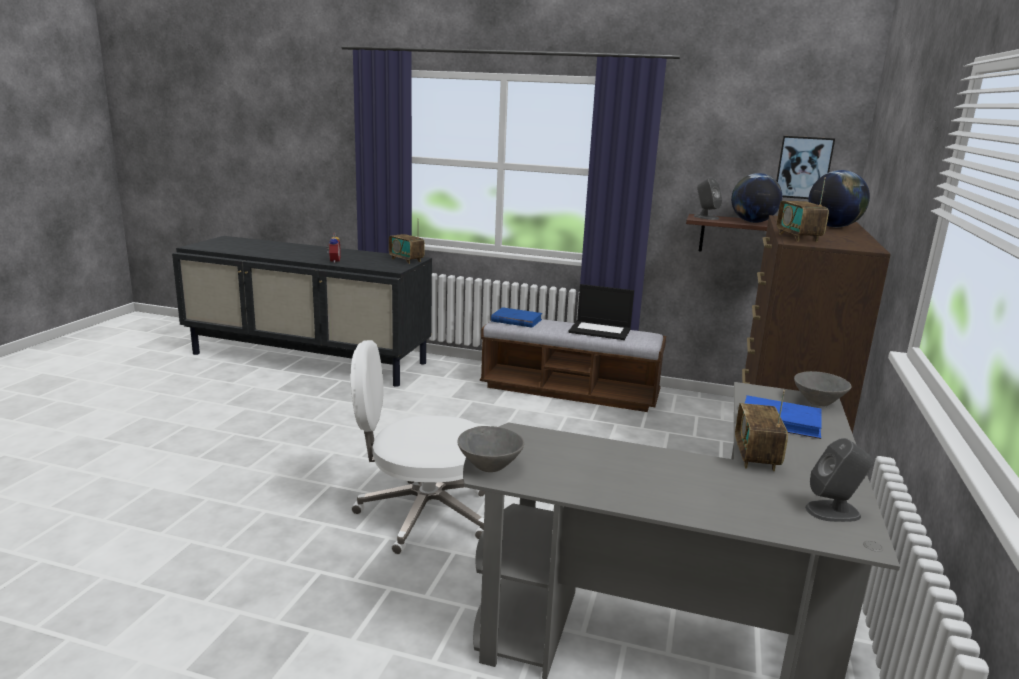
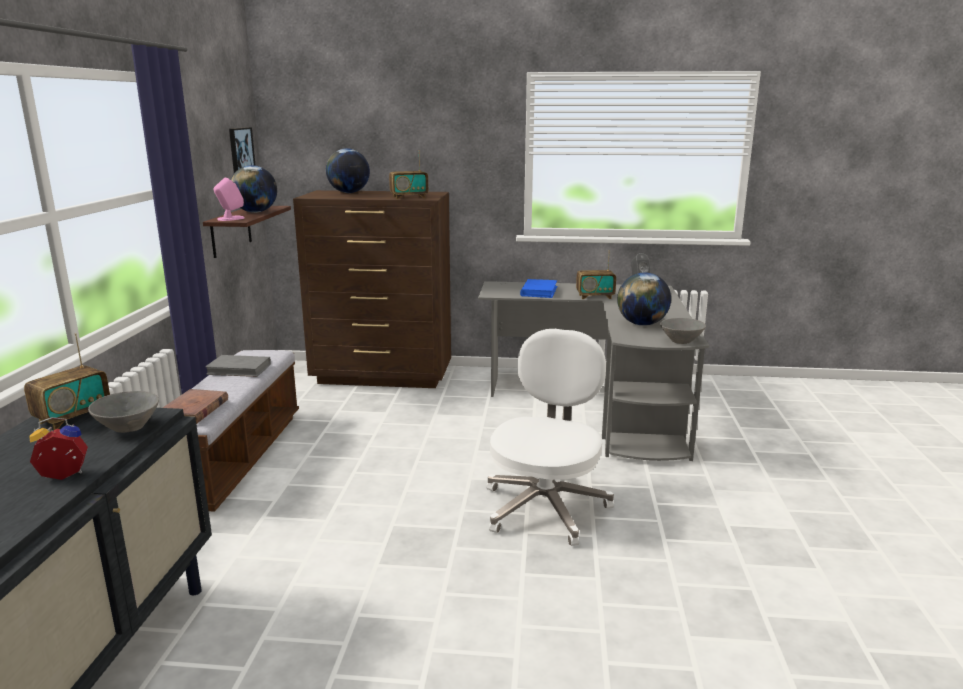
camera: 100 degrees left, 0 degrees up
(422, 514) = (546, 507): white office chair -> white office chair turned 150 degrees counterclockwise
(516, 320) = (193, 410): blue book -> brown book
(583, 458) = (642, 324): none -> globe
(601, 330) = (239, 369): laptop -> grey book
(705, 217) = (230, 219): grey speaker -> pink speaker
(817, 402) = (500, 284): grey bowl -> grey bowl (128, 428)

